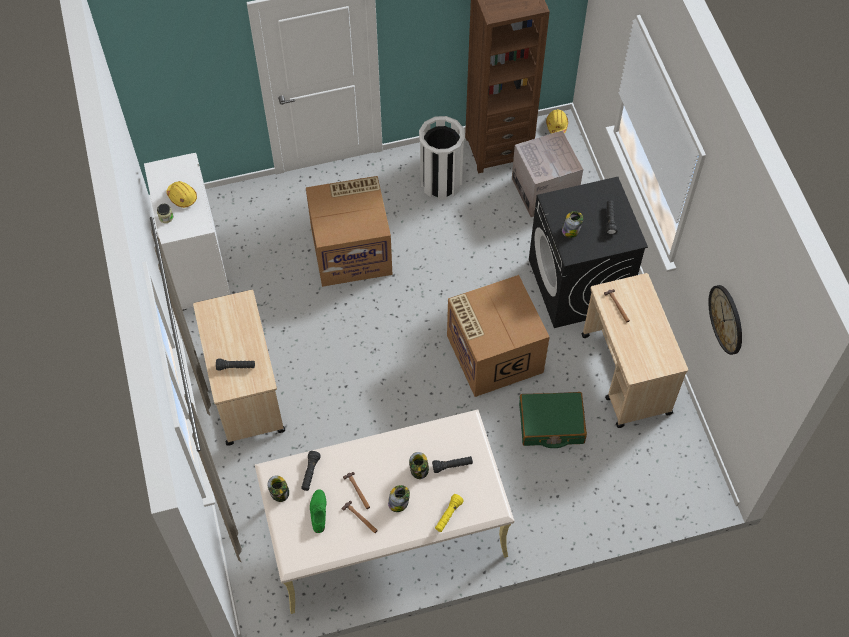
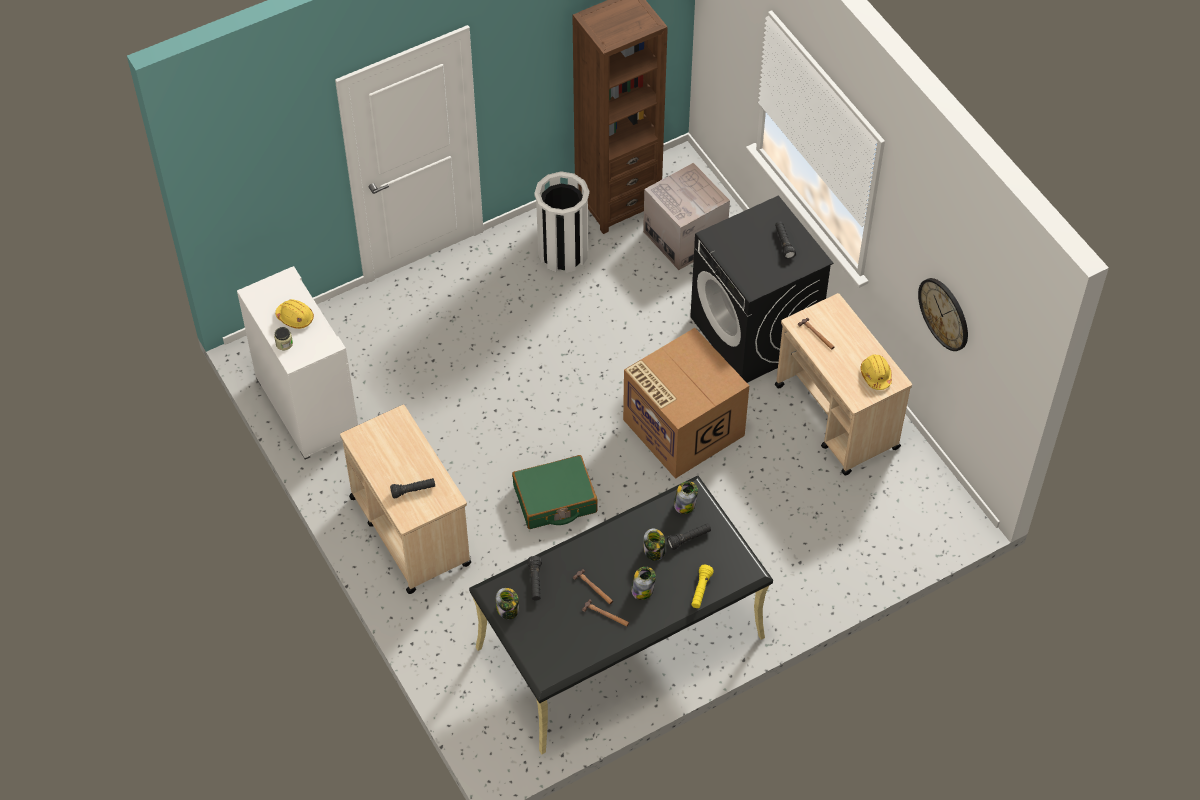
camera: 15 degrees left, 5 degrees down
(318, 512) = (557, 619): green shoe -> none
(352, 250) = (483, 349): cardboard box -> none
(385, 531) = (619, 643): beige desk -> black desk
(551, 424) = (770, 488): green suitcase -> green suitcase (555, 499)
(556, 125) = (677, 162): yellow hard hat -> yellow hard hat (875, 375)
(571, 230) = (744, 263): jar -> jar (685, 504)

